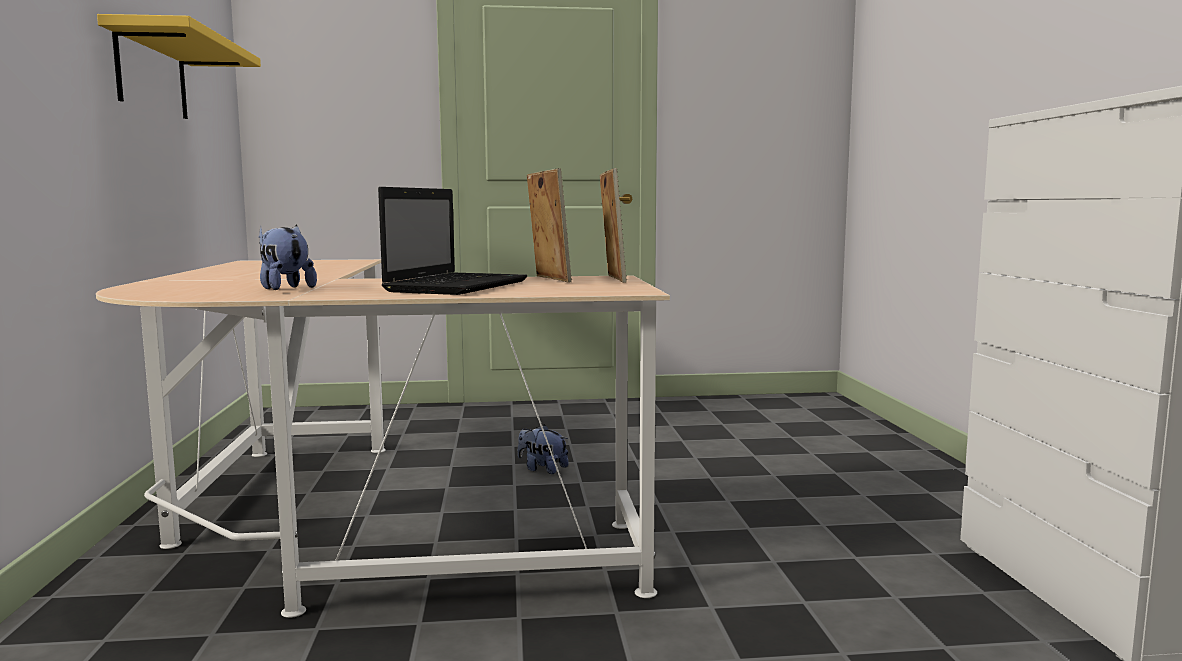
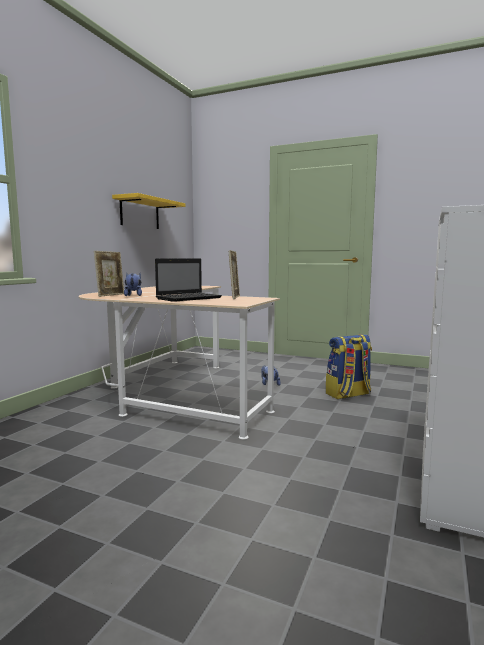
camera: 30 degrees right, 0 degrees up
(612, 279) = (259, 299): picture frame -> picture frame (111, 295)
(708, 462) = (348, 394): none -> backpack

